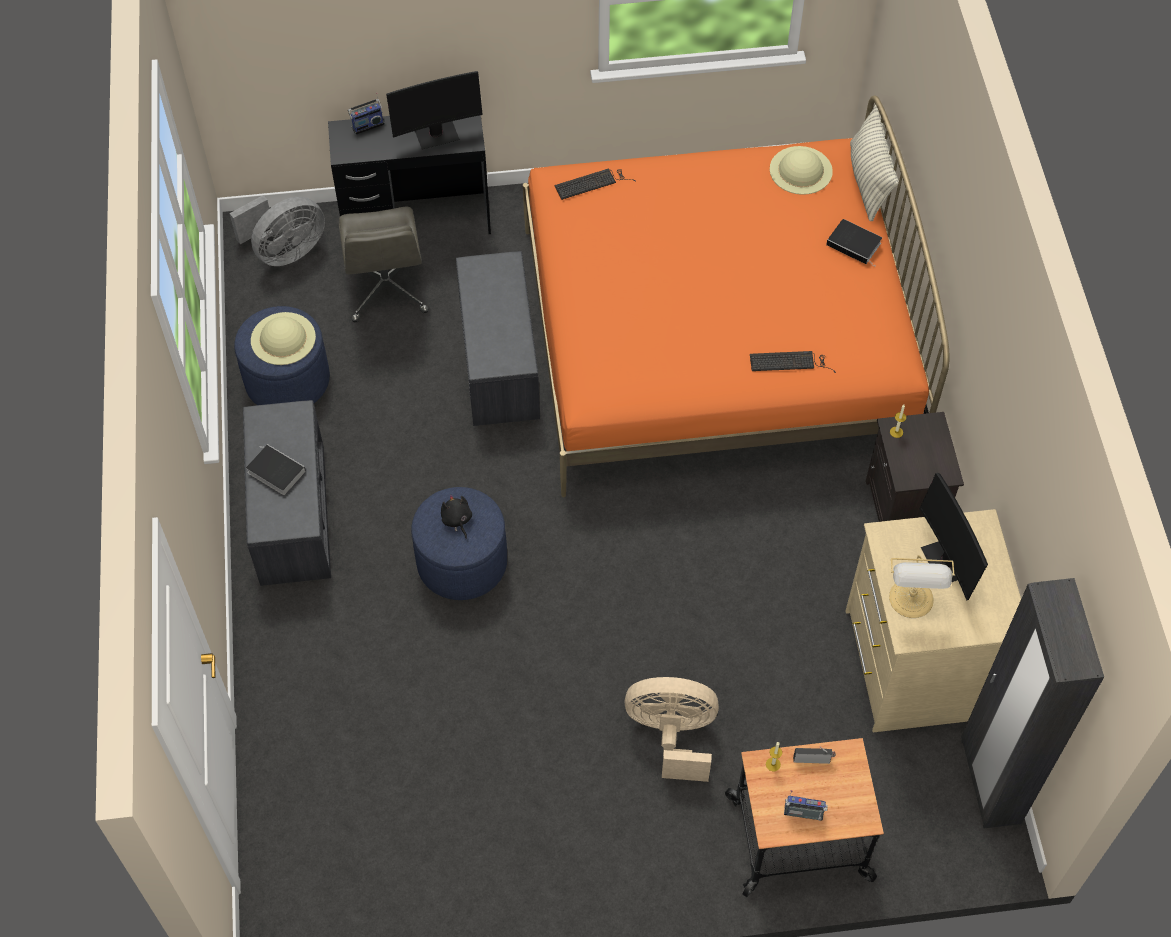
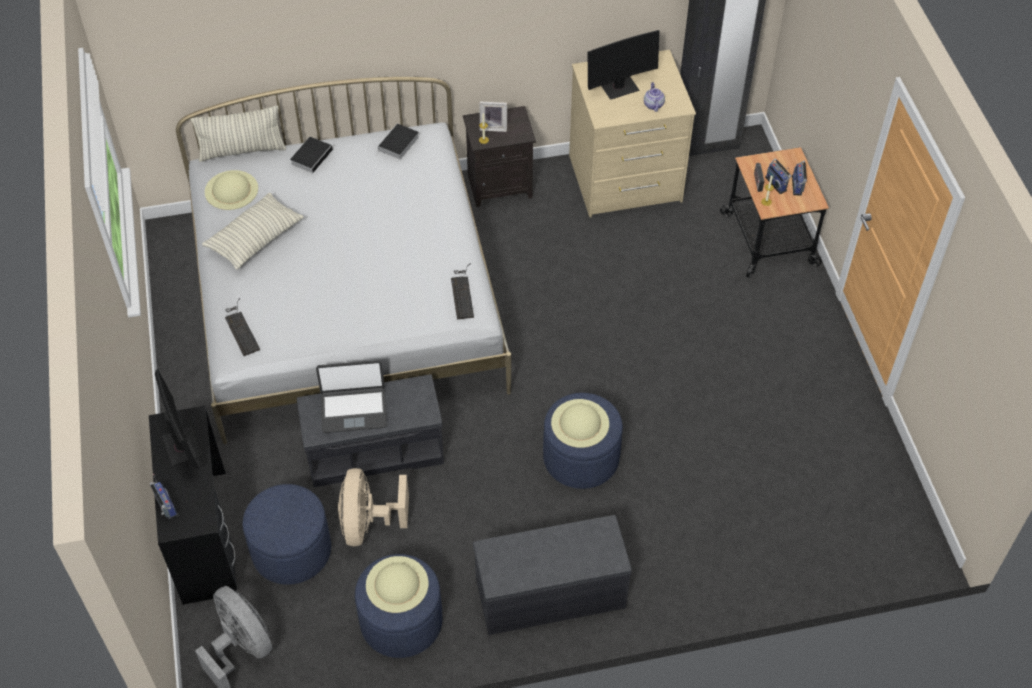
camera: 95 degrees left, 5 degrees down
(274, 471) = (554, 559): book -> book (398, 144)
(387, 289) = (291, 550): grey office chair -> blue ottoman
(457, 520) = (580, 423): black plush toy -> beige hat
(496, 300) = (353, 410): none -> laptop
(672, 735) = (707, 311): beige fan -> beige fan (368, 524)
(716, 340) = (347, 300): orange bed -> white bed
(722, 193) = (255, 239): none -> pillow
(790, 362) = (431, 192): keyboard -> keyboard (462, 292)
(808, 785) = (777, 183): none -> radio
(911, 600) = (653, 104): table lamp -> teapot
(921, 445) = (493, 127): none -> picture frame

